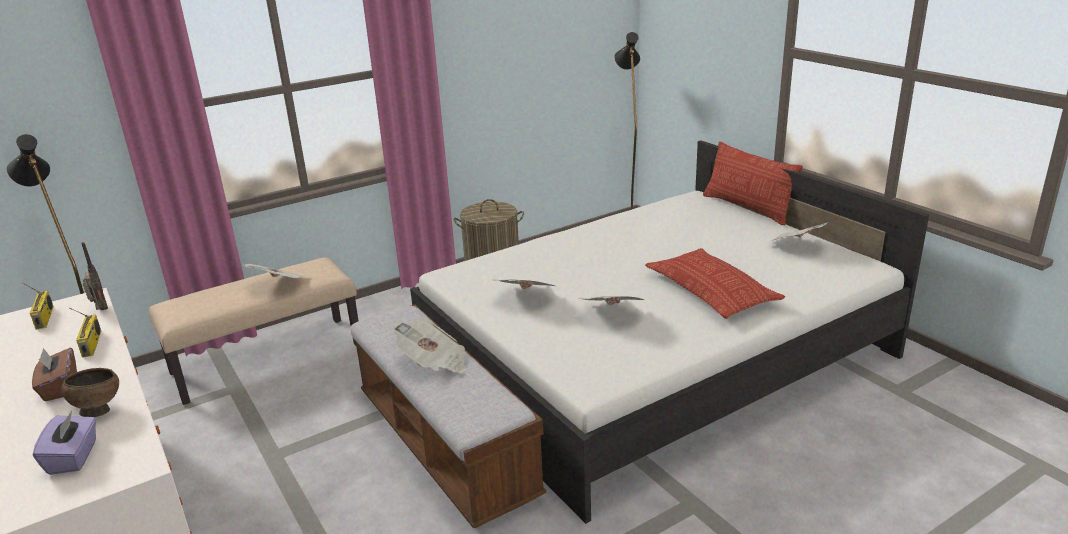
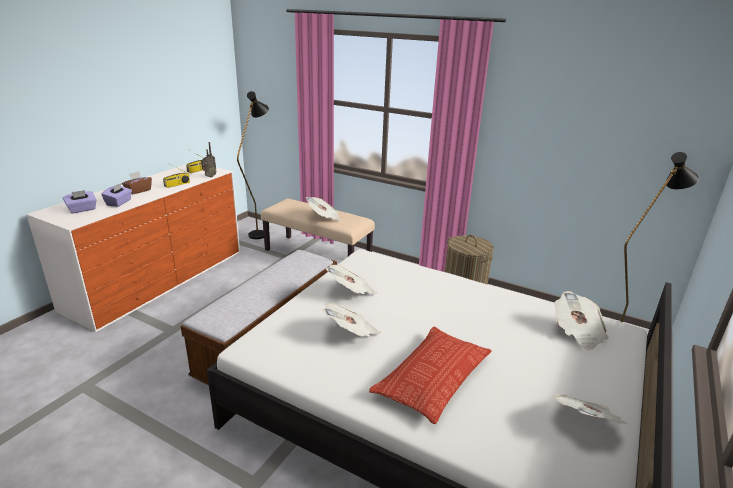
camera: 60 degrees right, 0 degrees up
(98, 411) = (119, 203): brown bowl -> purple tissue box
(434, 363) = (264, 285): newspaper -> newspaper (577, 333)
(747, 208) = (641, 369): pillow -> none

